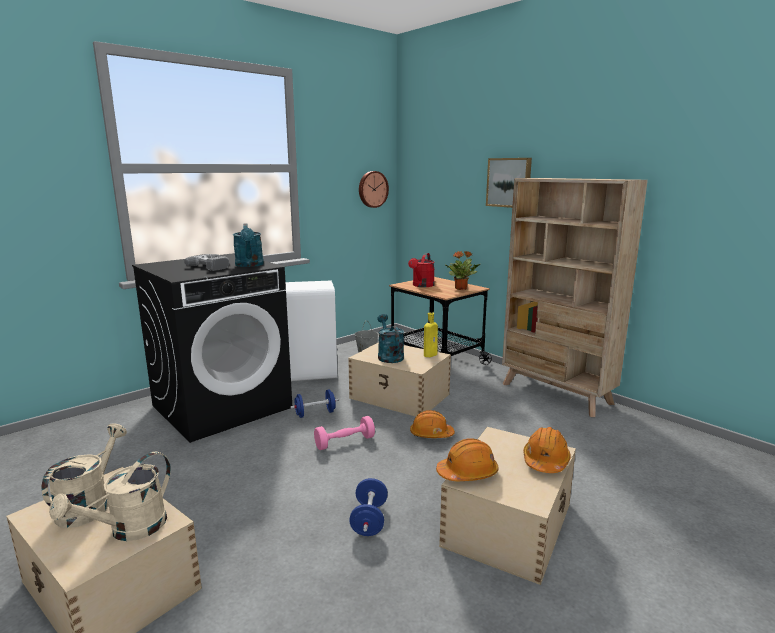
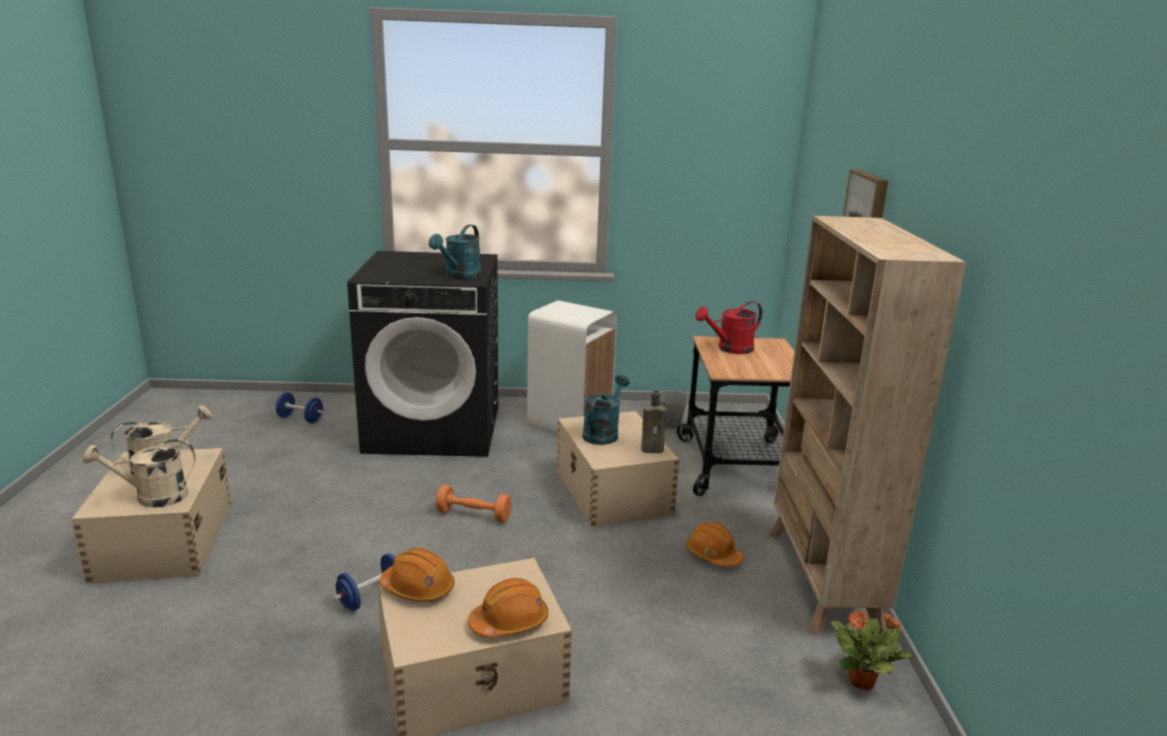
camera: 40 degrees right, 5 degrees up
(214, 266) = (428, 269): power drill -> none
(315, 413) = (497, 473): blue dumbbell -> blue dumbbell (300, 419)
(344, 442) = (473, 515): pink dumbbell -> orange dumbbell
(372, 189) = (742, 188): wall clock -> none
(431, 354) = (654, 450): yellow bottle -> brown bottle
(431, 434) = (568, 549): orange hard hat -> orange hard hat (713, 555)
(461, 288) = (771, 369): potted plant -> potted plant (862, 681)

